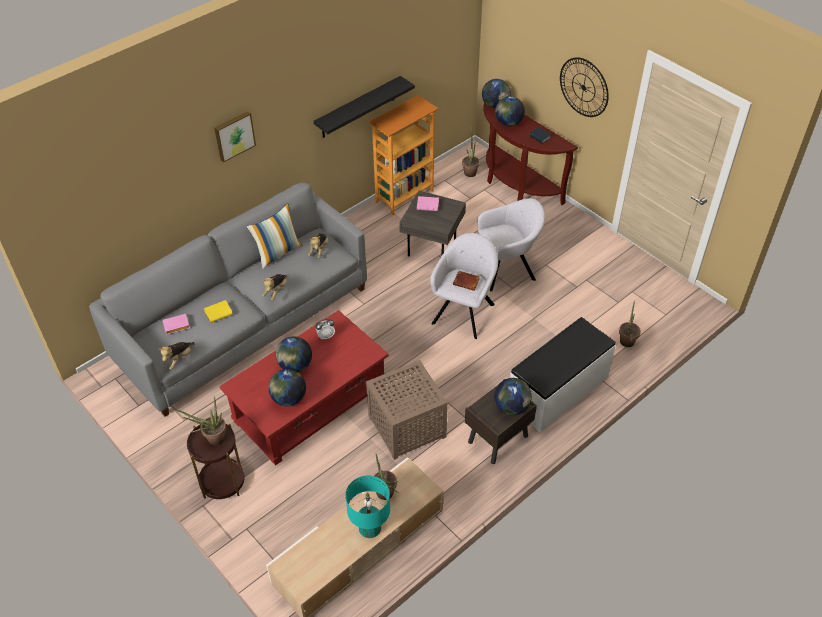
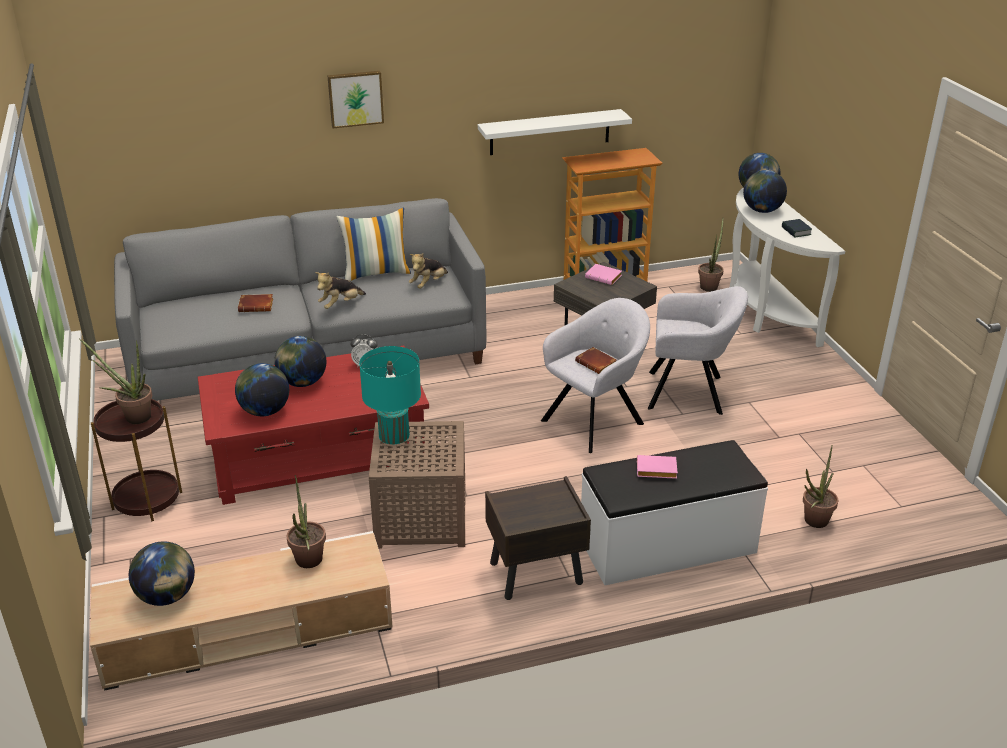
camera: 25 degrees right, 15 degrees down
(176, 326) = (199, 306): pink book -> pink book (655, 471)
(179, 359) = (174, 337): plush toy -> none
(219, 312) = (257, 306): yellow book -> brown book
(358, 108) = (550, 132): black shelf -> white shelf
(370, 528) = (255, 592): turquoise table lamp -> turquoise table lamp (394, 435)
(512, 407) = (553, 512): globe -> globe (167, 596)
(516, 184) = (765, 312): brown console table -> white console table
(583, 87) = (862, 154): wall clock -> none

